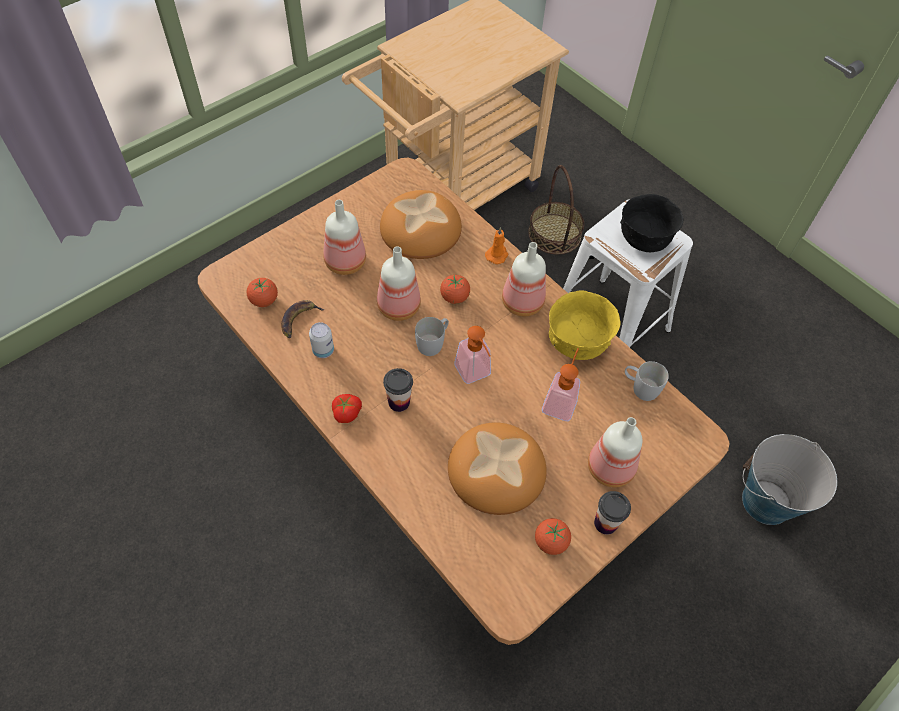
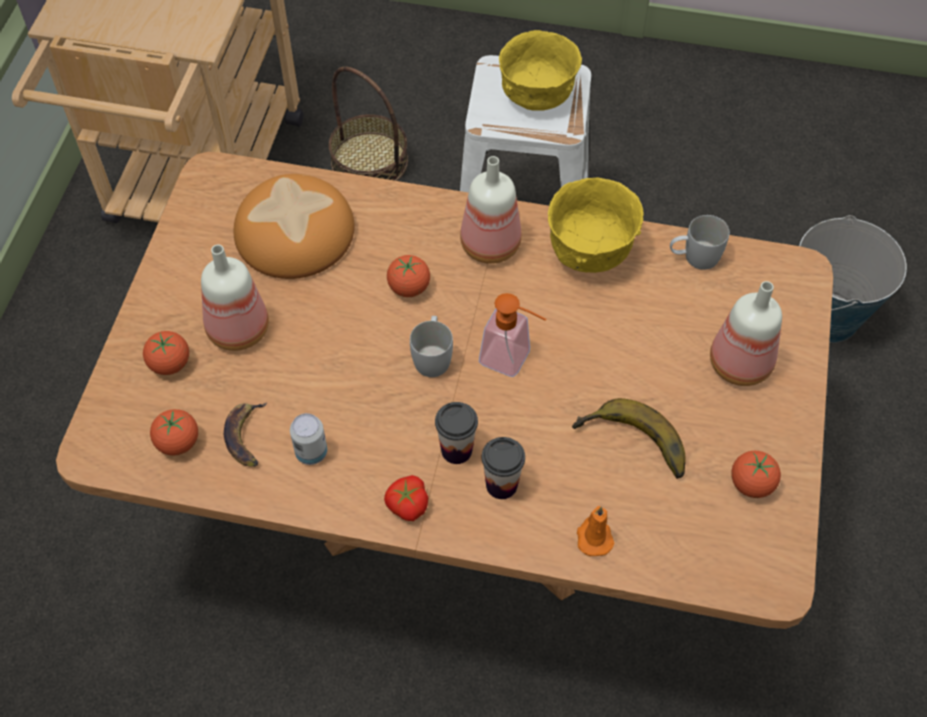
camera: 35 degrees left, 0 degrees up
(296, 258) = (170, 364): none -> tomato
(397, 307) = (352, 342): bottle -> none
(497, 254) = (412, 207): orange candle -> orange candle (594, 536)
(497, 470) = (631, 448): bread -> banana
(561, 401) = (628, 327): soap dispenser -> none
(605, 523) = (785, 424): cup -> cup (501, 485)
(643, 241) = (537, 98): black bowl -> yellow bowl

